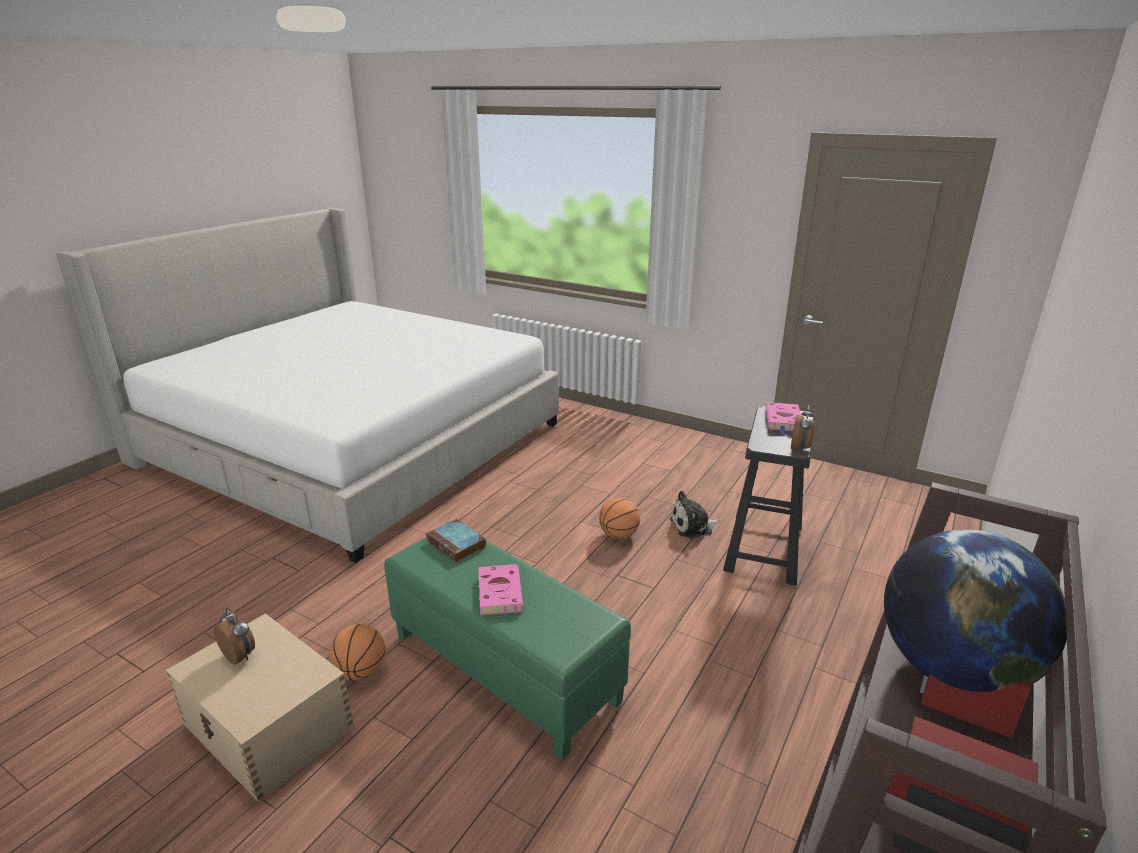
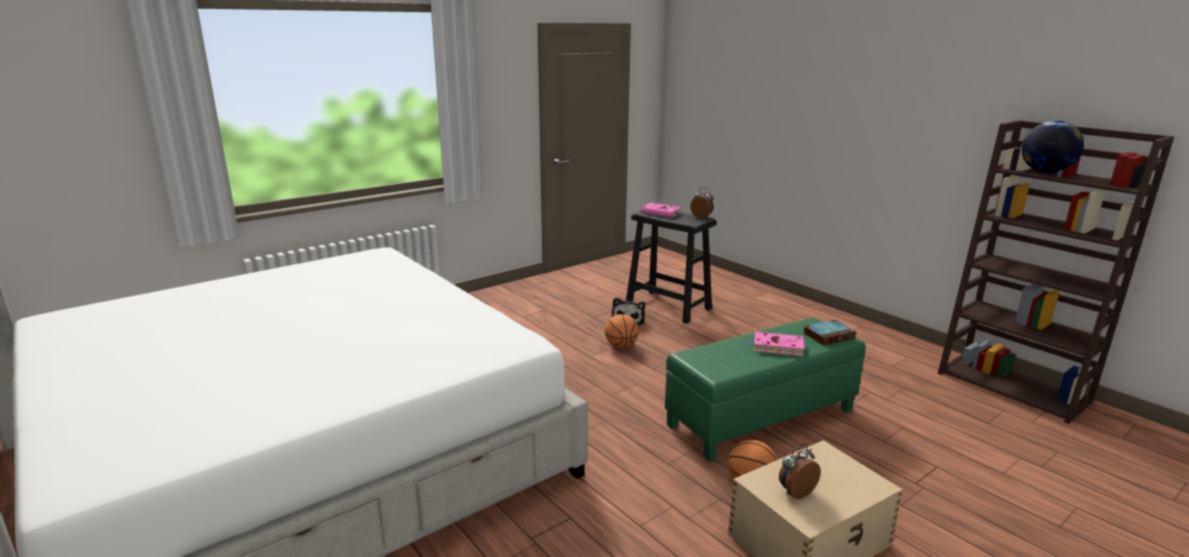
camera: 70 degrees left, 5 degrees down
(457, 544) = (707, 354): book -> book (829, 335)

